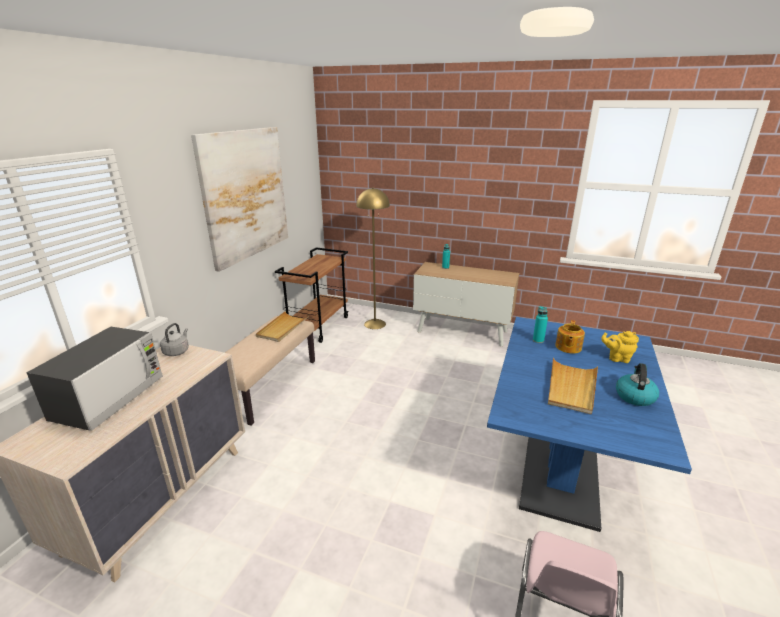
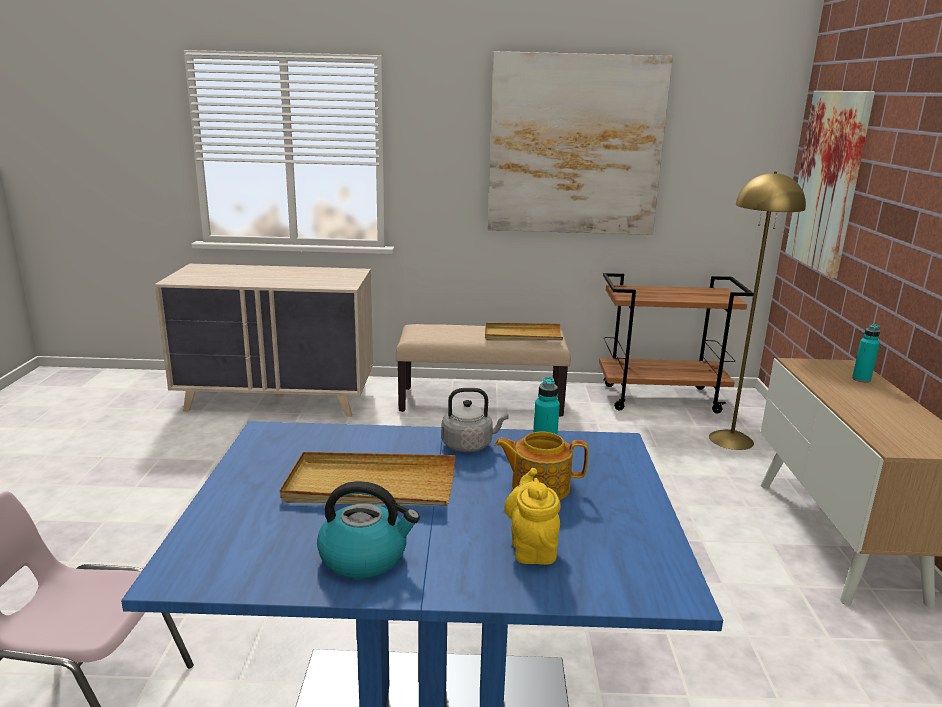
camera: 70 degrees right, 5 degrees down
(110, 398) = (261, 272): microwave -> none
(177, 351) = (350, 273): grey kettle -> grey kettle (470, 445)
(361, 186) = (828, 181): none -> picture

